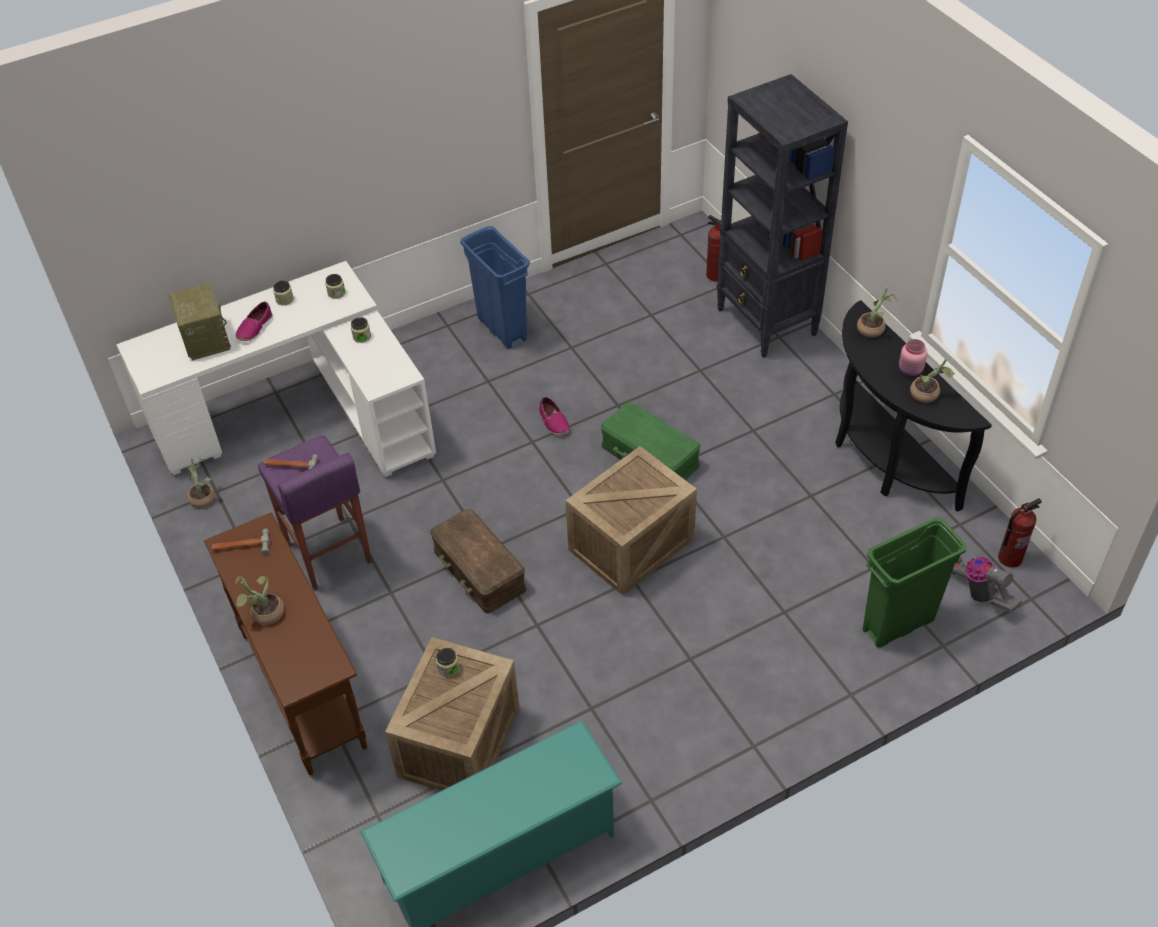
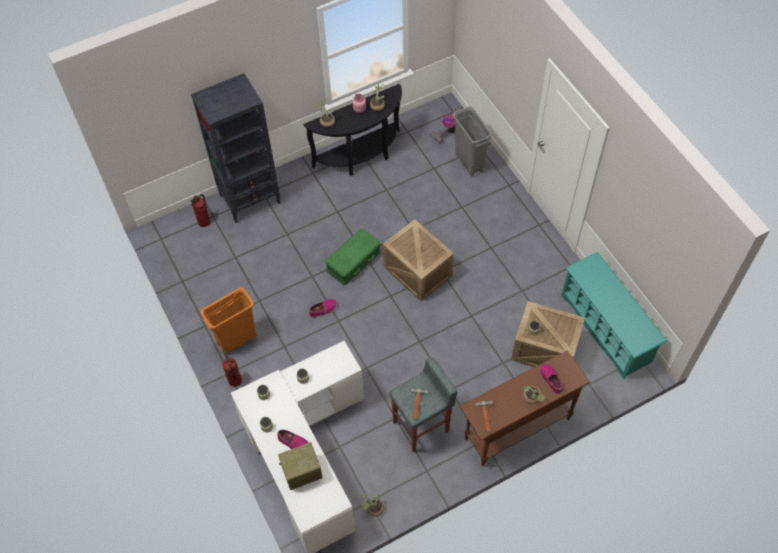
camera: 90 degrees left, 10 degrees up
(297, 644) = (551, 380): none -> shoe
(328, 554) = (422, 426): purple stool -> grey stool
(478, 570) = (434, 345): brown storage box -> none
(502, 329) = (237, 340): blue trash can -> orange trash can
(897, 625) = (469, 163): green trash can -> grey trash can
(1009, 558) = (429, 115): fire extinguisher -> fire extinguisher (234, 380)

